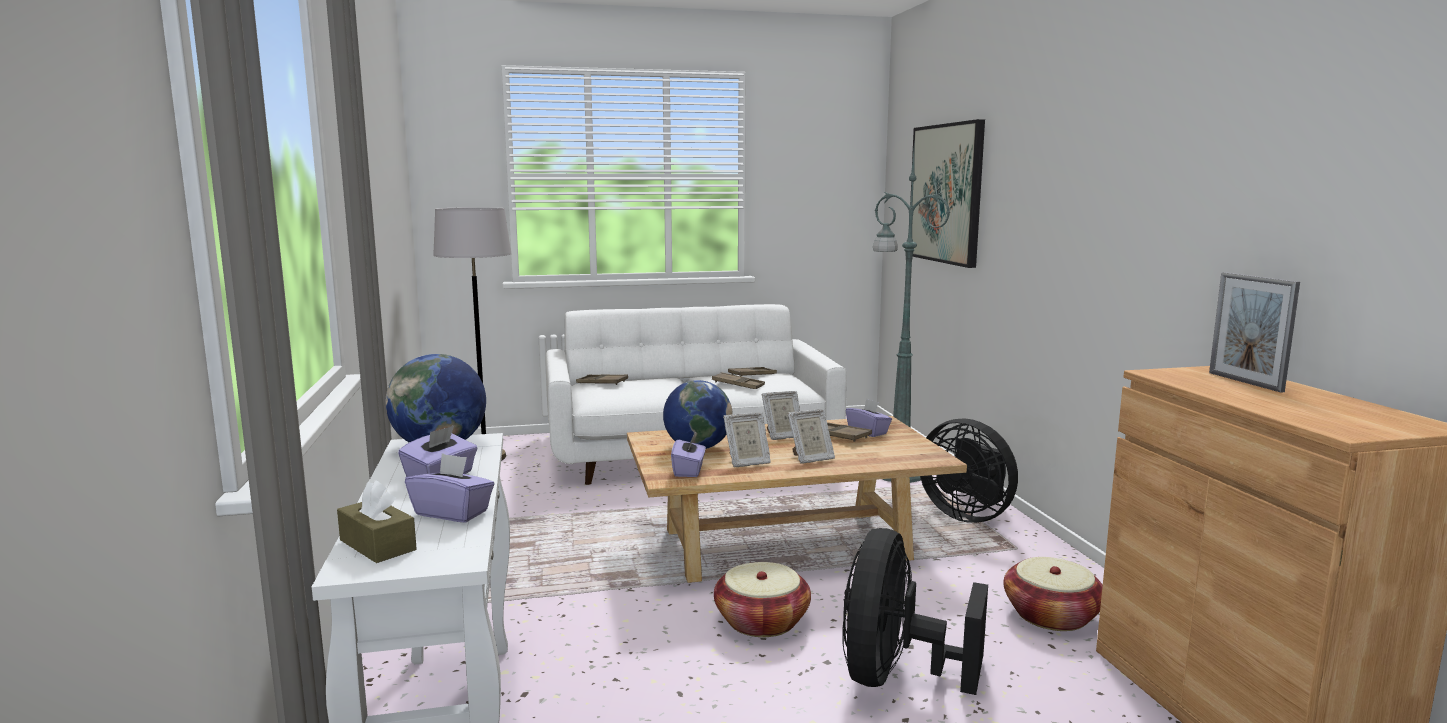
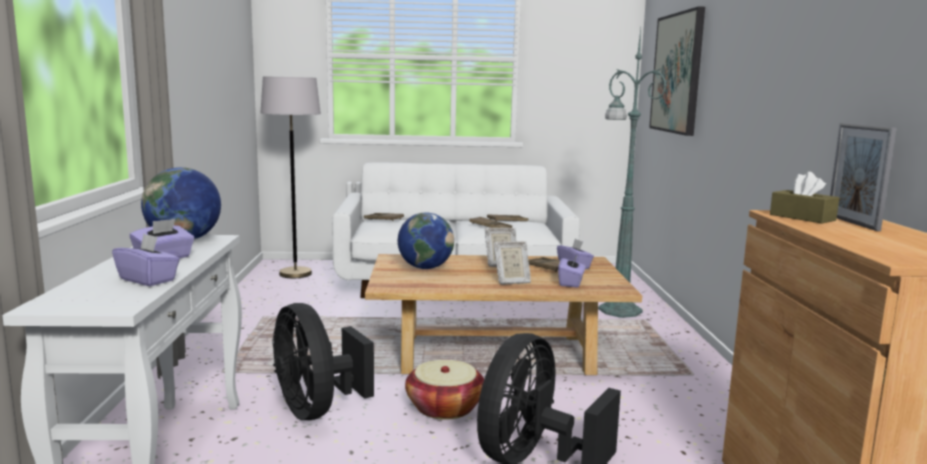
camera: 10 degrees right, 0 degrees up
(377, 545) = (74, 294): brown tissue box -> brown tissue box (802, 217)
(689, 471) = (406, 283): purple tissue box -> purple tissue box (571, 283)
(747, 462) = (456, 280): picture frame -> none
(967, 515) = (663, 345): black fan -> black fan (317, 409)
(1051, 616) = (696, 429): basket -> none

